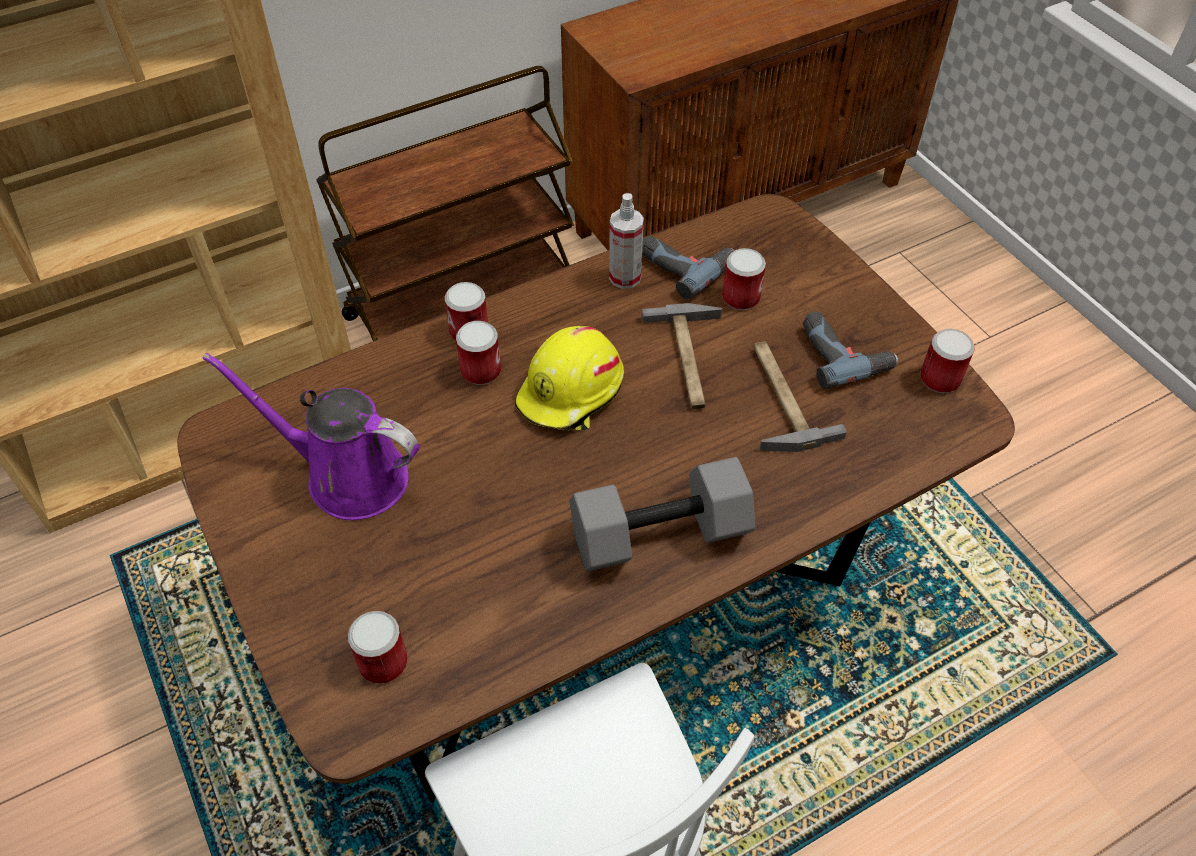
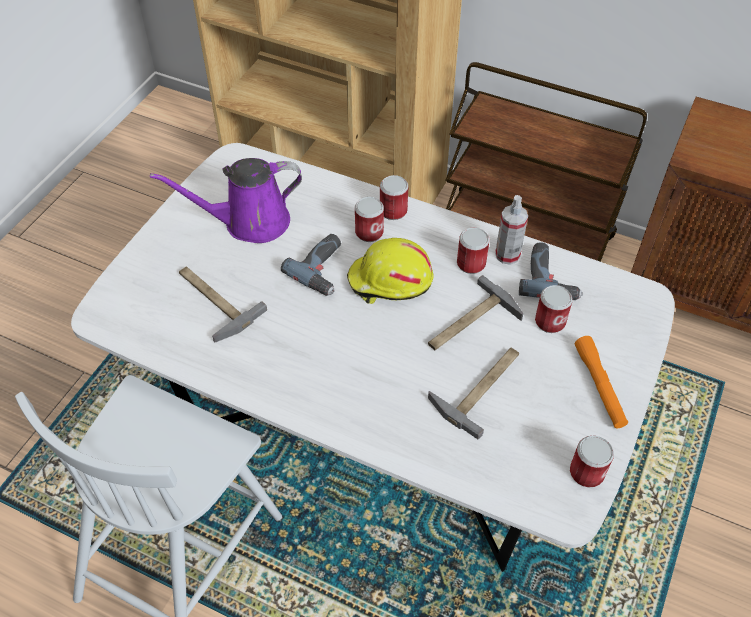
camera: 55 degrees right, 0 degrees up
(347, 476) = (250, 222): purple watering can -> purple watering can turned 90 degrees counterclockwise
(383, 662) = (147, 306): can -> can (471, 263)
(442, 583) = (212, 301): none -> hammer
(597, 605) = (374, 438): brown dining table -> white dining table
(658, 537) = (317, 380): grey dumbbell -> none
(843, 353) = (555, 402): power drill -> power drill (324, 269)
(848, 310) = (599, 386): none -> orange flashlight

